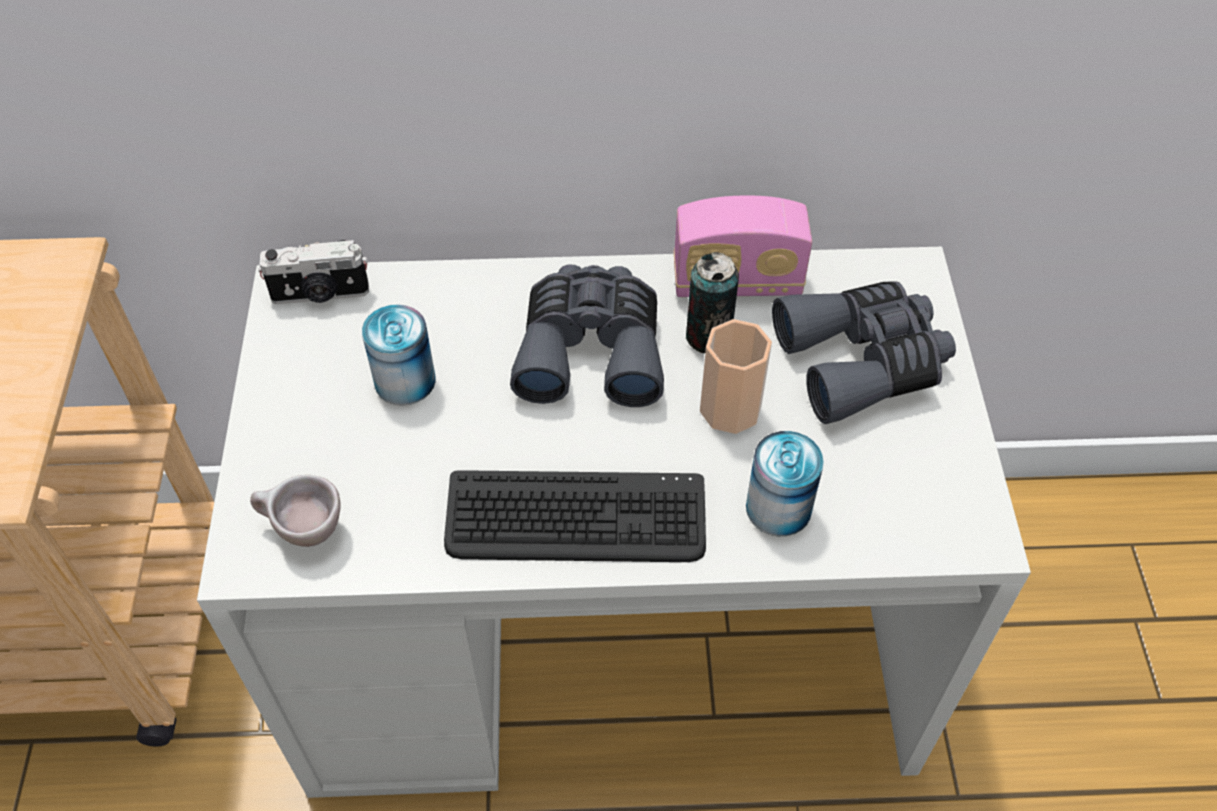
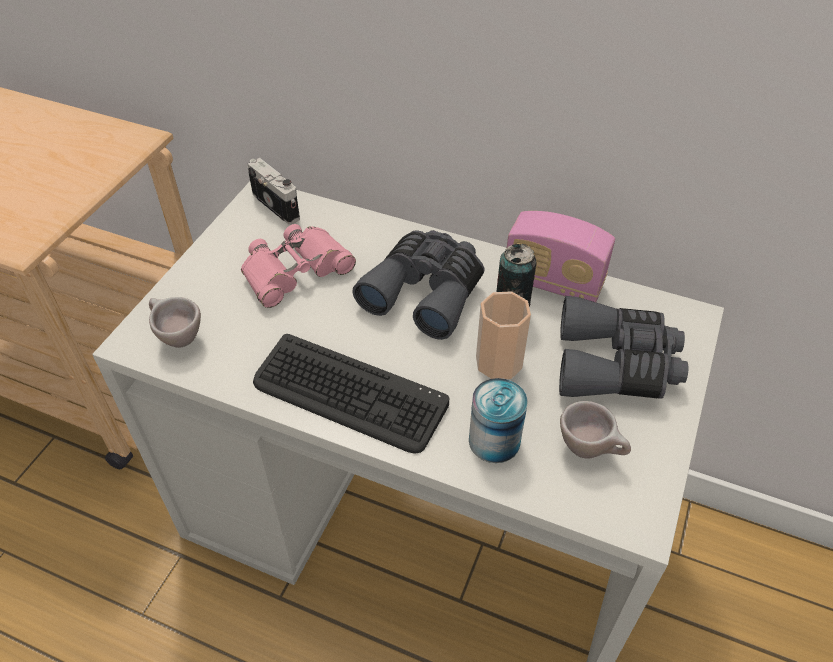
camera: 25 degrees right, 5 degrees down
(320, 295) = (278, 205): camera -> camera turned 150 degrees counterclockwise
(405, 381) = (295, 271): can -> pink binoculars
(888, 476) = (590, 450): none -> beige cup

